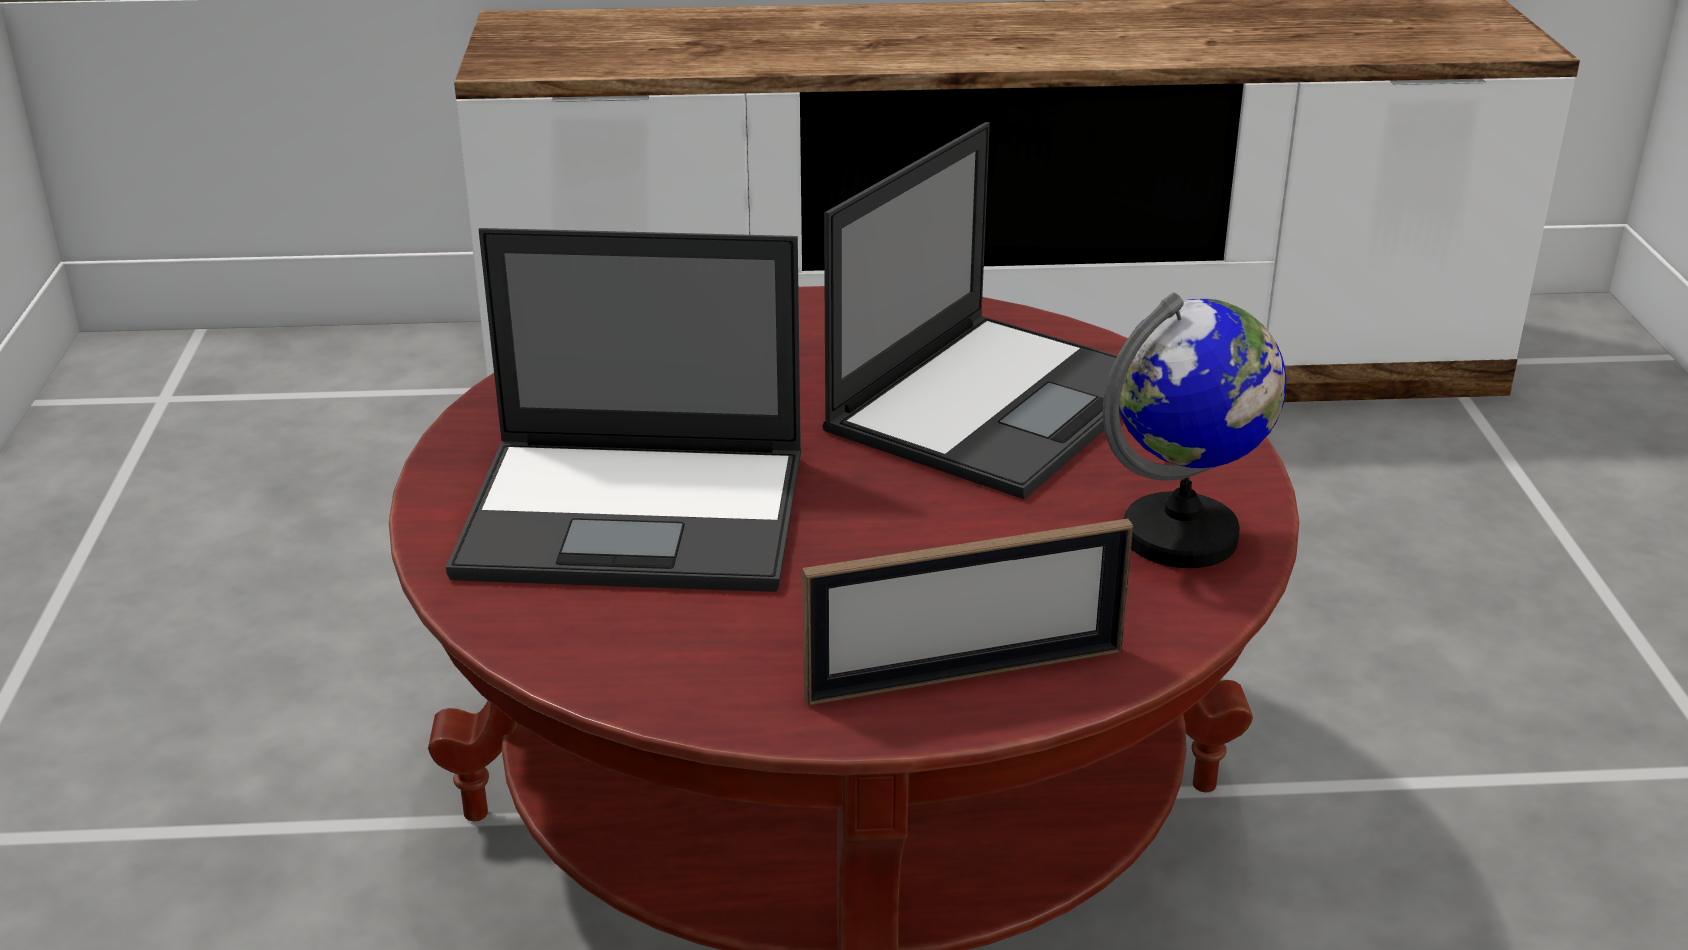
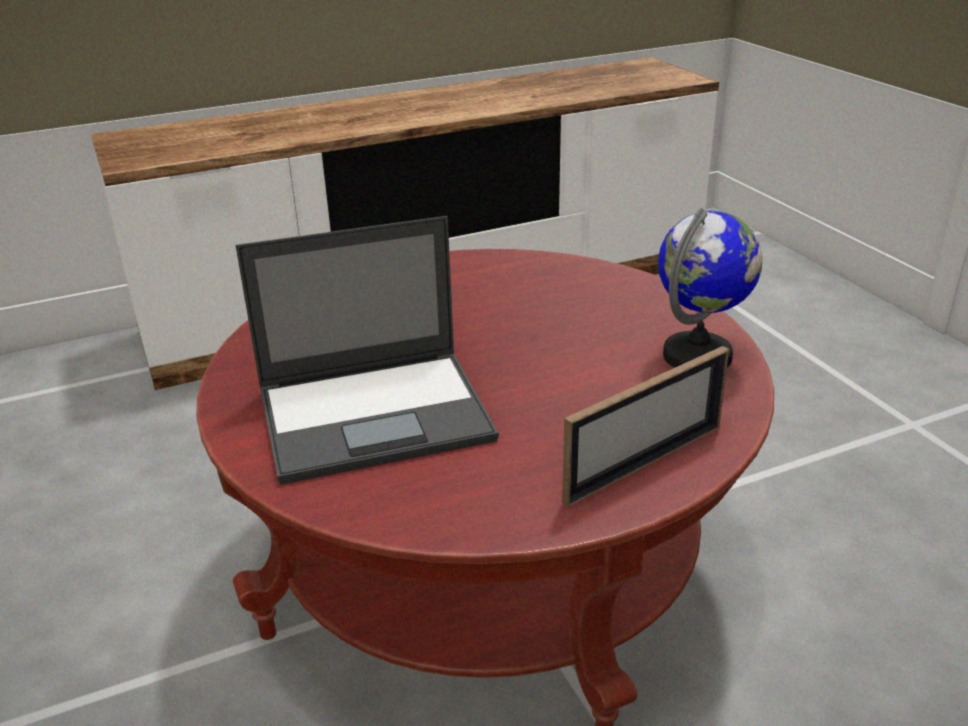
camera: 20 degrees left, 0 degrees up
(996, 403) = (541, 304): laptop -> none

